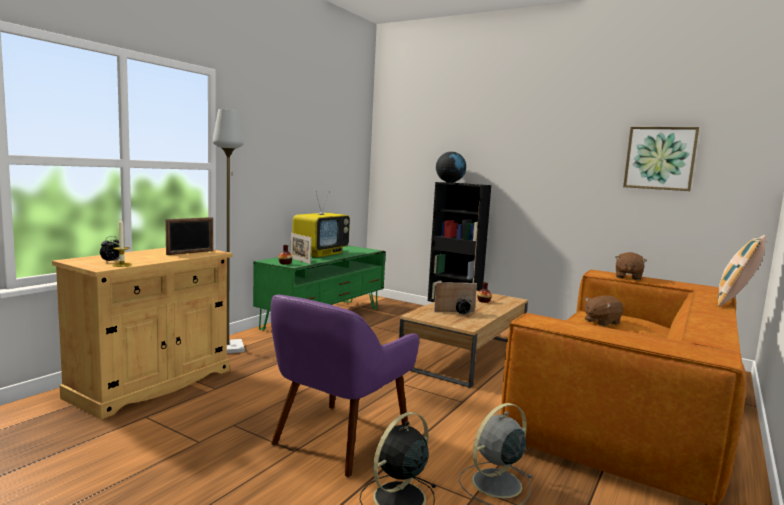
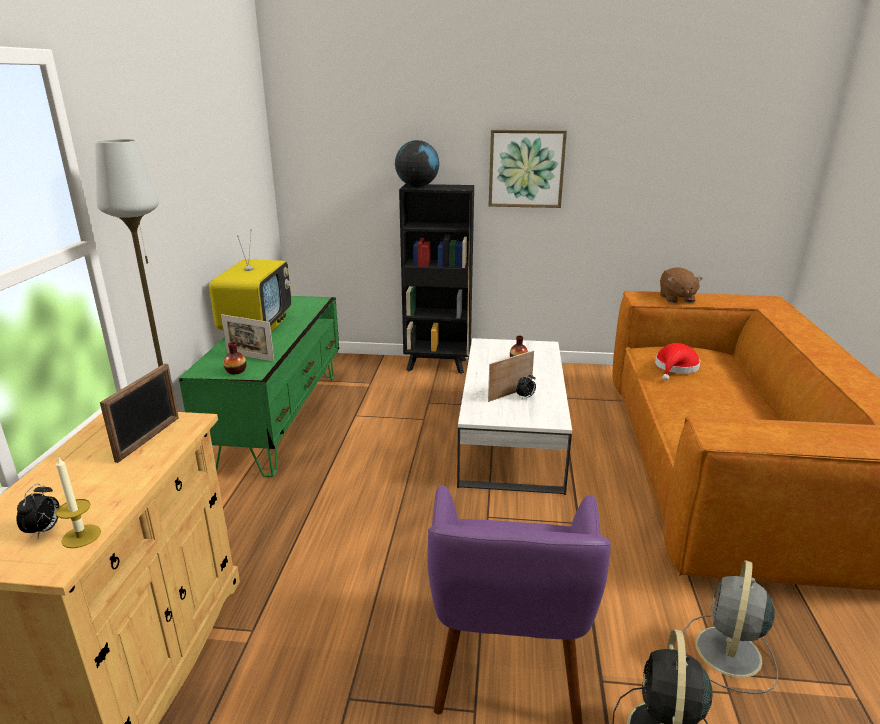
camera: 25 degrees left, 15 degrees up
(465, 355) = (511, 435): brown coffee table -> white coffee table
(601, 322) = (675, 368): brown plush toy -> red hat
(660, 158) = (694, 139): picture -> picture (526, 169)
(736, 303) = (816, 324): pillow -> none

